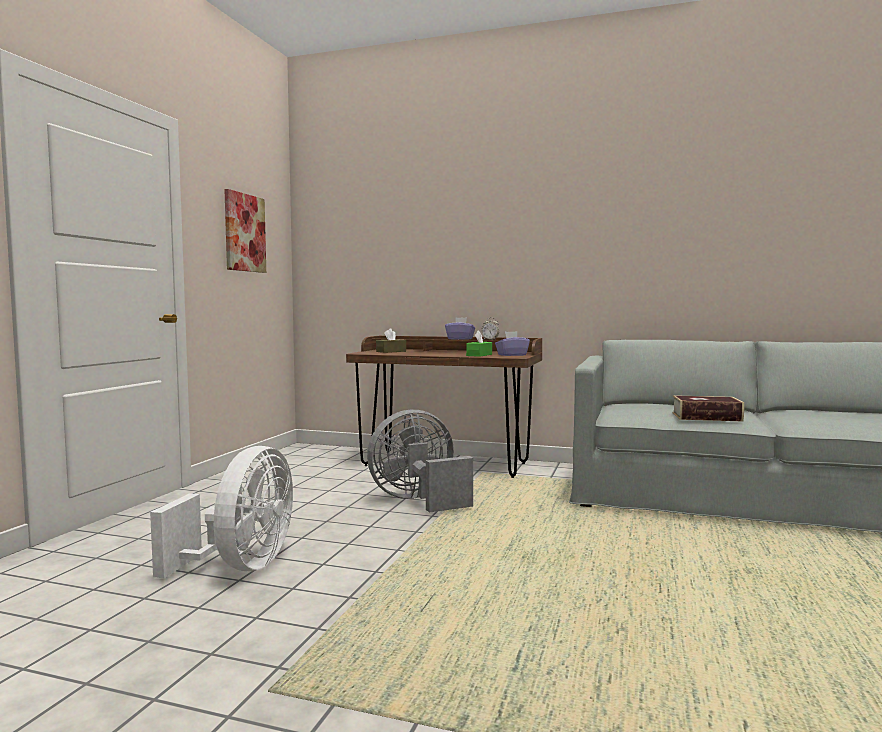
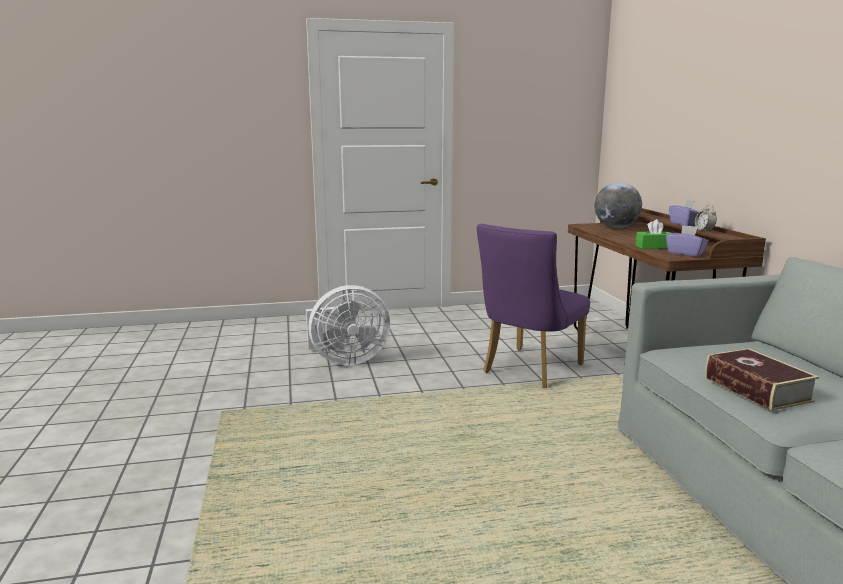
camera: 60 degrees right, 10 degrees up
(244, 233) = (530, 105): picture -> none
(391, 351) = (616, 227): brown tissue box -> globe
(418, 500) = (528, 370): grey fan -> purple chair

